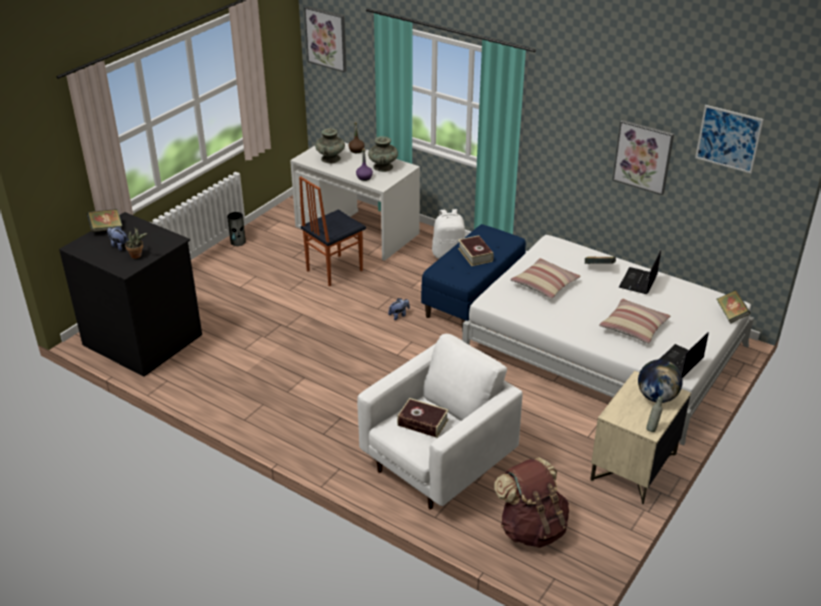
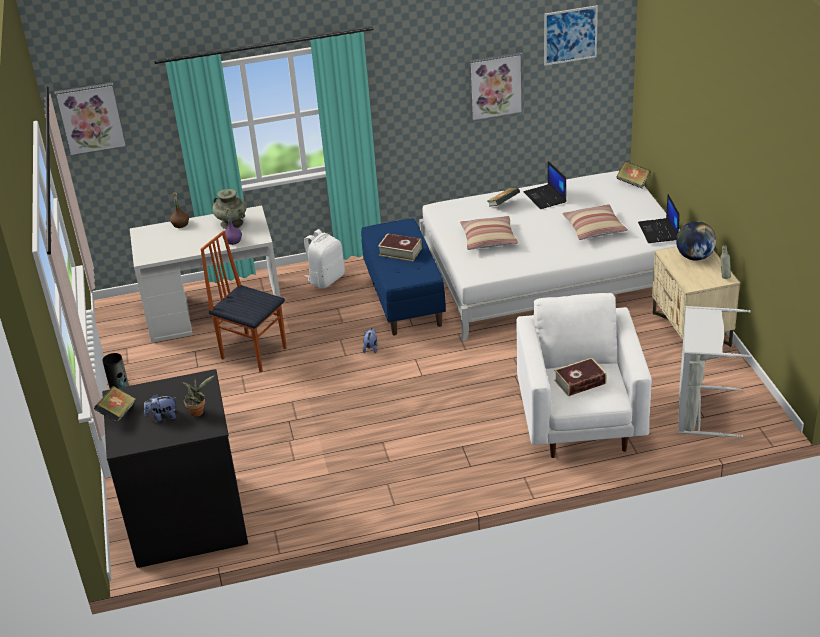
camera: 45 degrees left, 0 degrees up
(330, 159) = (170, 244): turquoise vase -> none
(333, 270) = (254, 352): chair -> chair turned 120 degrees clockwise
(531, 528) = (699, 411): brown backpack -> grey laundry basket

